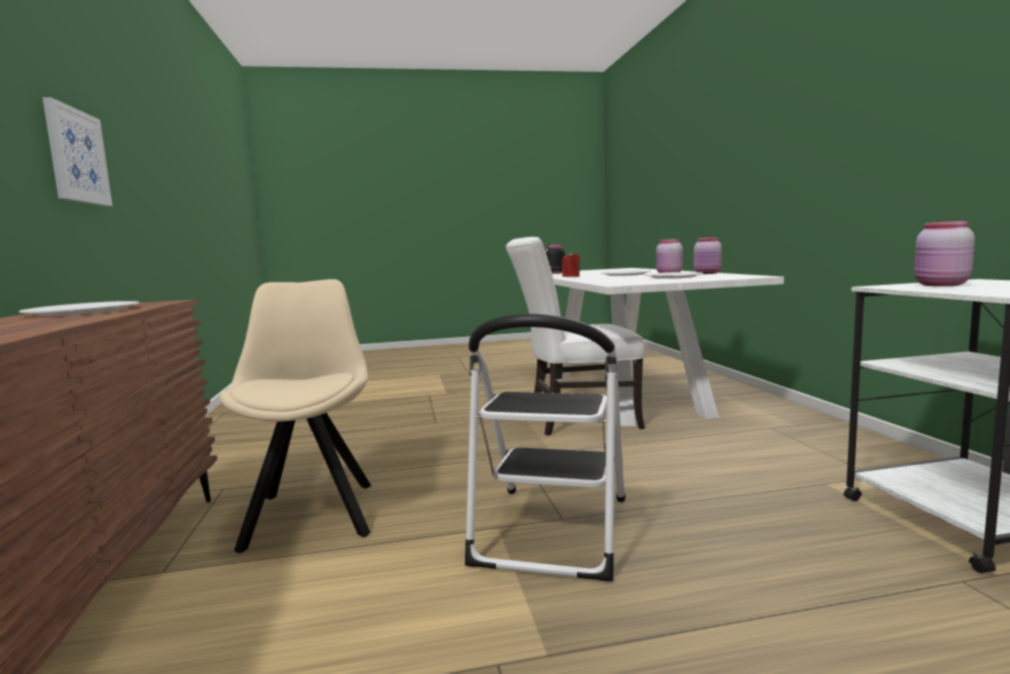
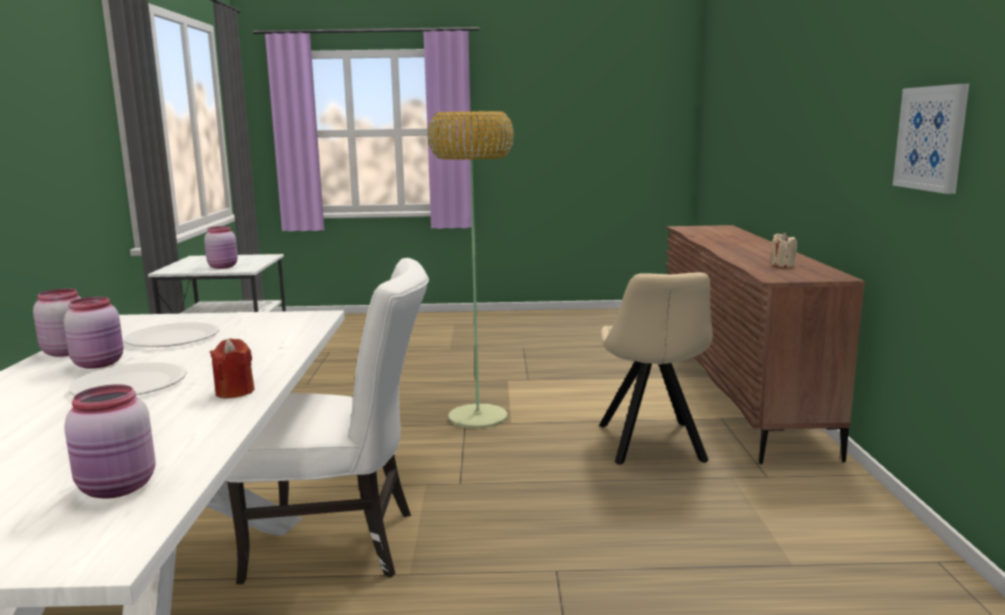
camera: 170 degrees left, 5 degrees up
(83, 311) = (782, 265): white plate -> beige candle
(550, 533) = (478, 417): step ladder -> floor lamp
(554, 273) = (118, 488): black jar -> pink jar

